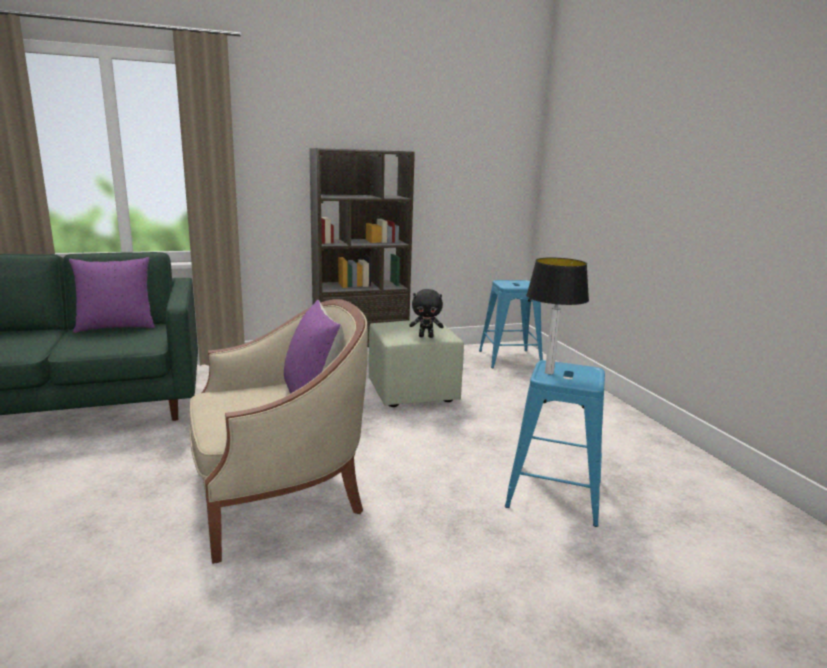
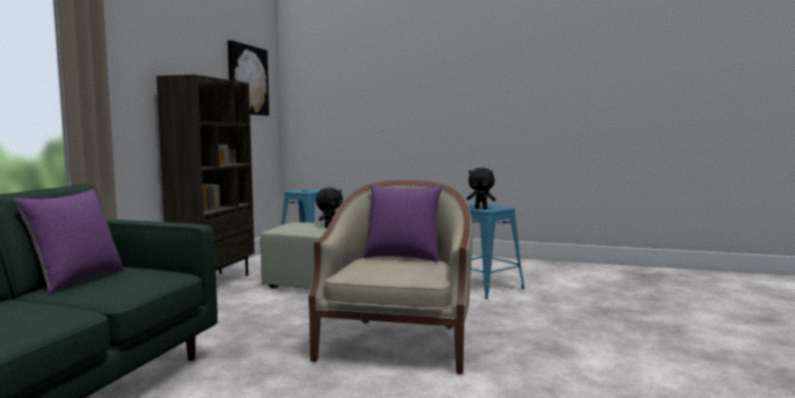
camera: 55 degrees left, 10 degrees down
(469, 143) = (247, 80): none -> picture
(550, 372) = (481, 208): table lamp -> black plush toy

